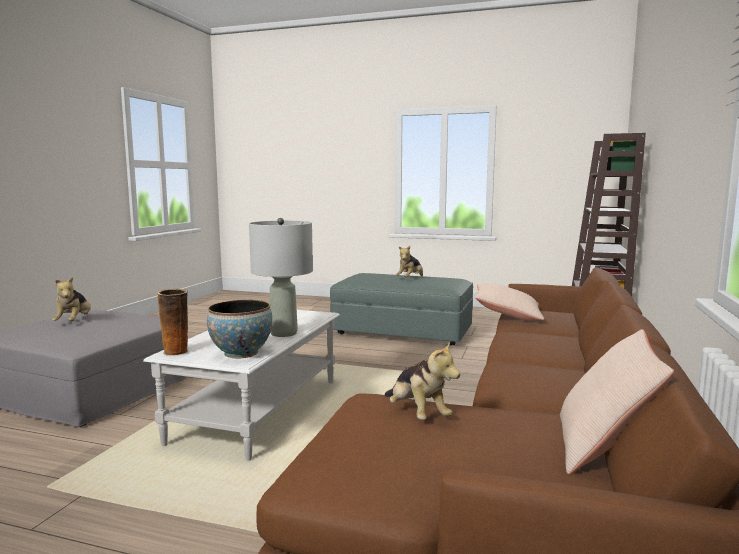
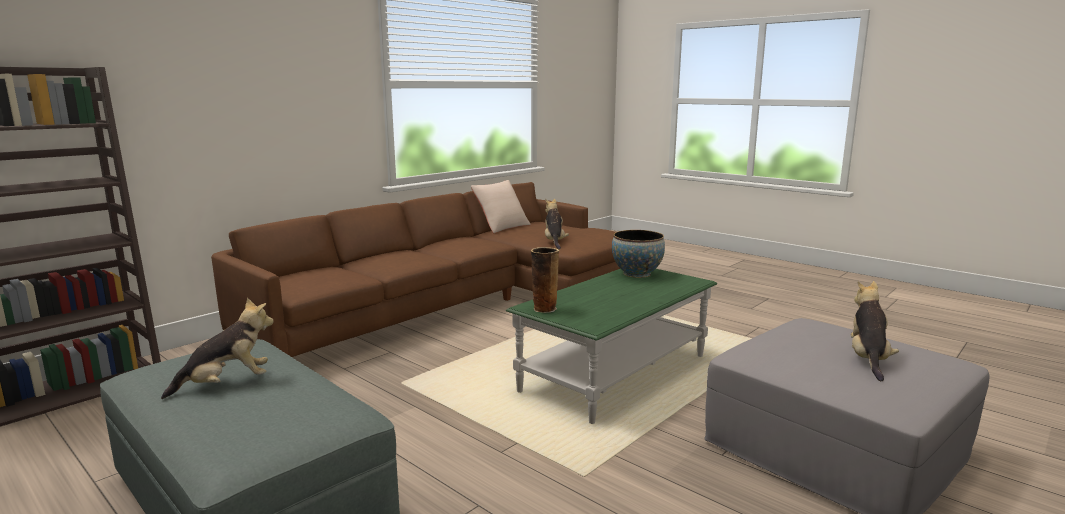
camera: 155 degrees left, 5 degrees up
(176, 352) = (691, 281): vase -> vase (544, 308)
(258, 410) = (615, 373): white coffee table -> green coffee table
(284, 333) = (591, 287): grey table lamp -> none
(507, 314) = (335, 284): beige pillow -> none

